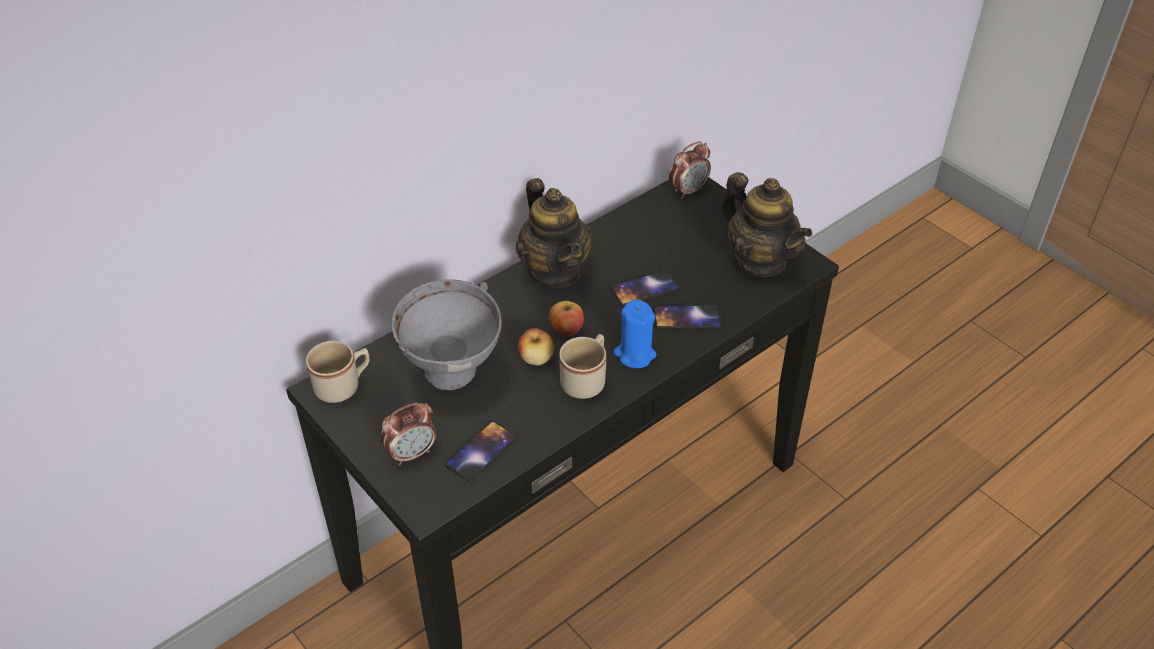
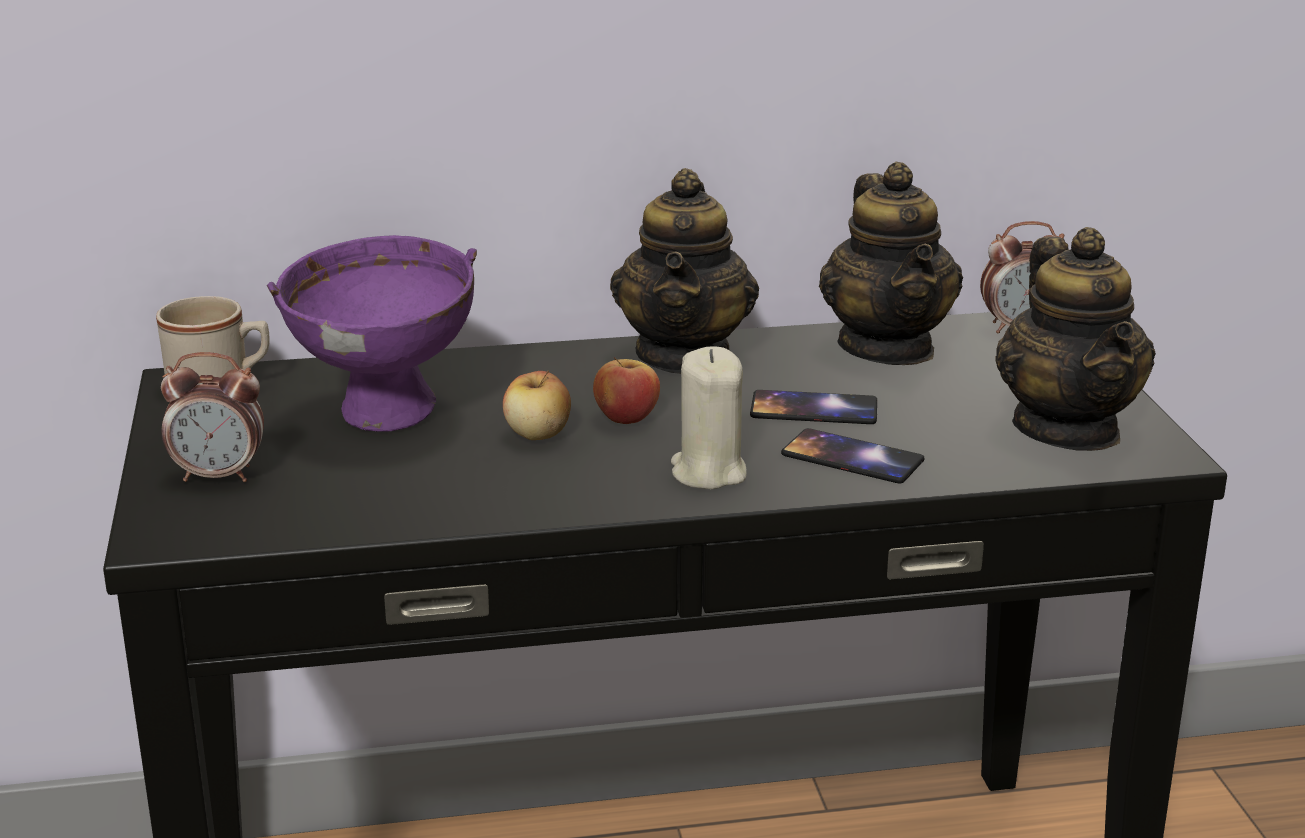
camera: 30 degrees right, 20 degrees down
(454, 376) = (388, 418): grey bowl -> purple bowl
(481, 452) = (322, 504): phone -> none
(586, 380) = (590, 477): beige mug -> none
(634, 354) = (708, 472): blue candle -> beige candle
(641, 228) = (887, 348): none -> teapot

